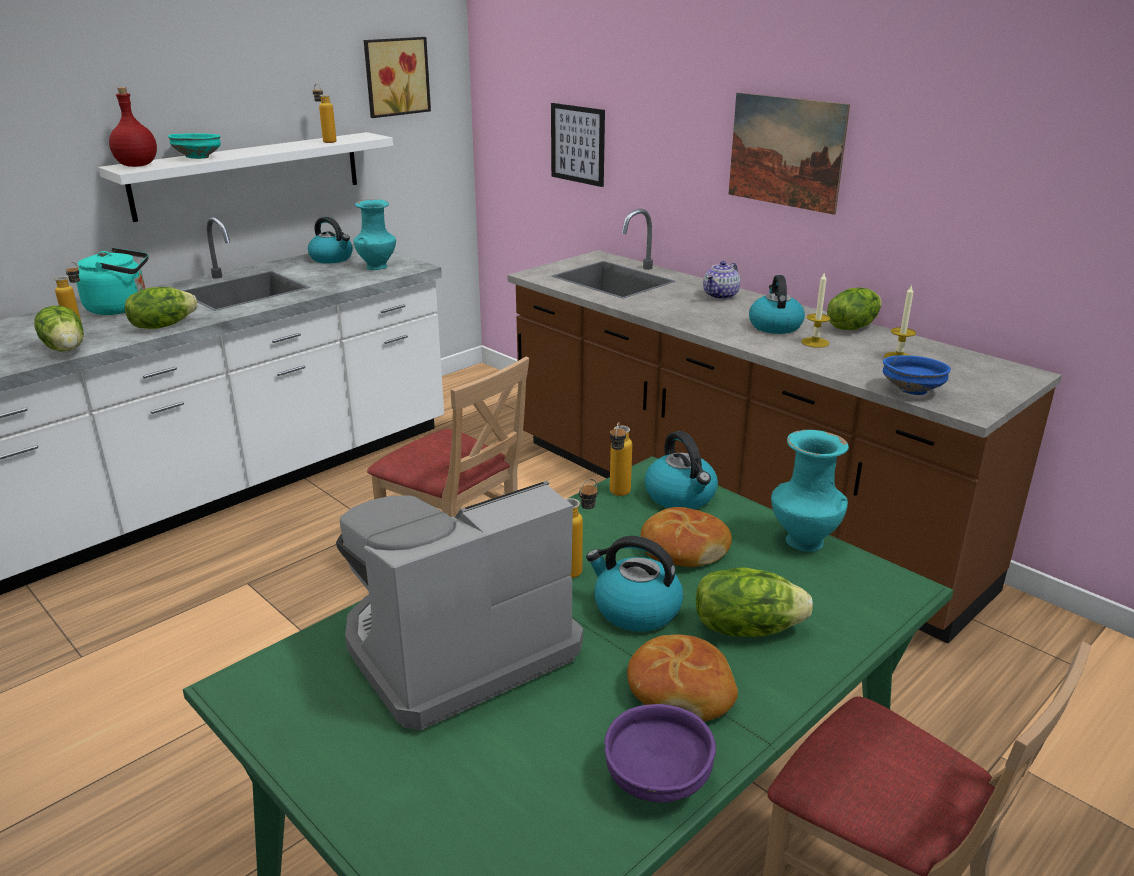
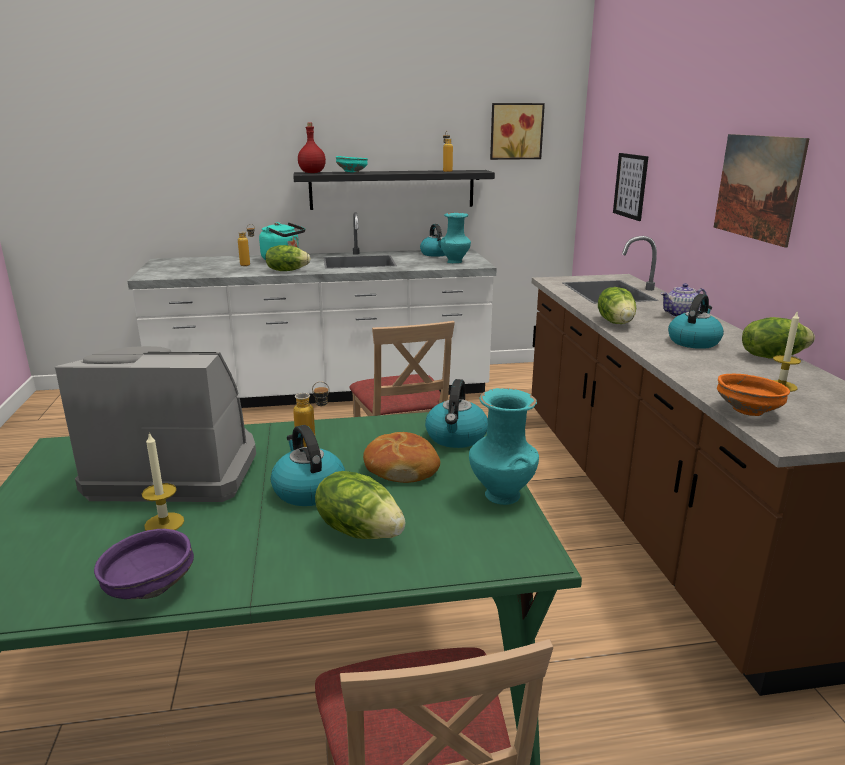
camera: 35 degrees right, 5 degrees down
(66, 348) = (226, 272): lettuce -> lettuce (616, 322)
(249, 175) = (392, 189): white shelf -> black shelf
(618, 496) = (413, 423): bottle -> none
(680, 690) = (252, 547): bread -> none
(815, 342) = (712, 359): candle -> candle (164, 523)
(912, 390) = (748, 411): blue bowl -> orange bowl

